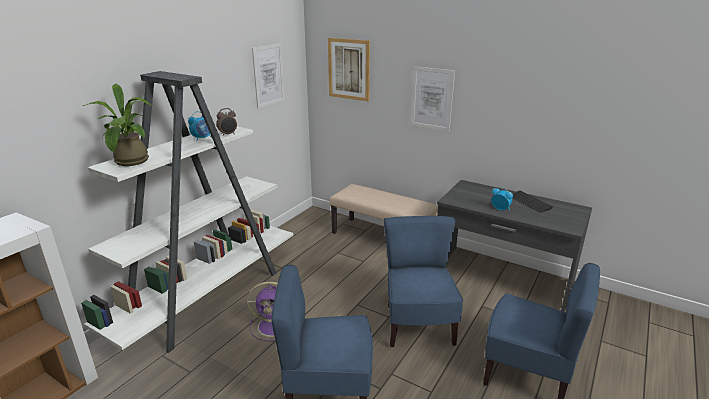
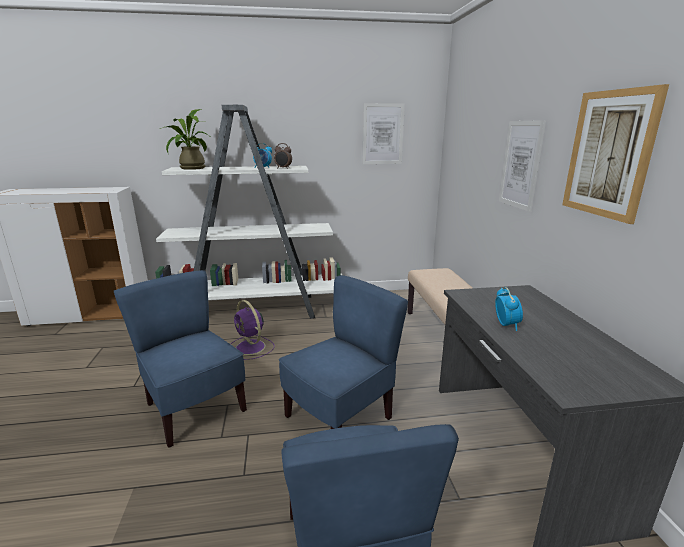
camera: 50 degrees right, 5 degrees down
(349, 69) = (465, 133): picture -> picture (608, 154)
(529, 202) = (575, 338): keyboard -> none

